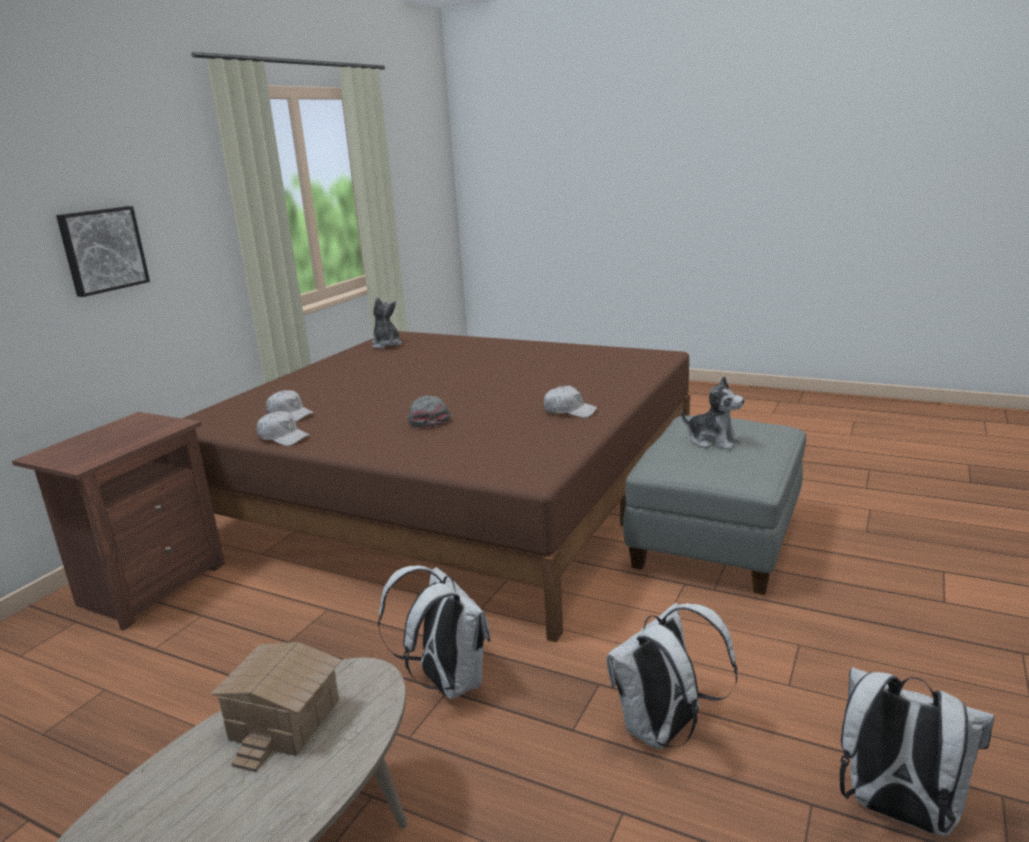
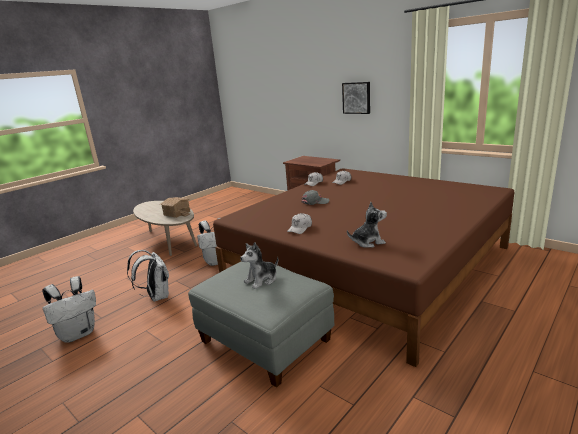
camera: 105 degrees right, 0 degrees up
(386, 345) = (466, 189): plush toy -> plush toy (368, 242)

